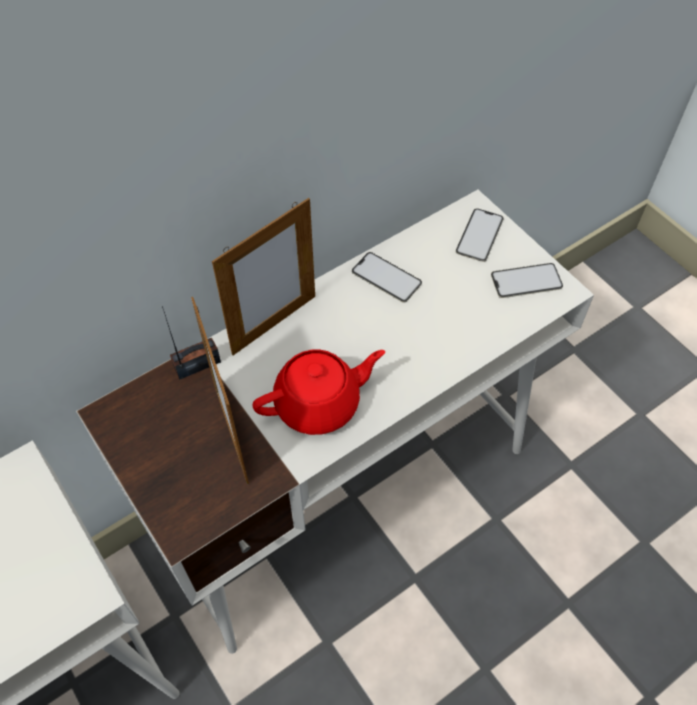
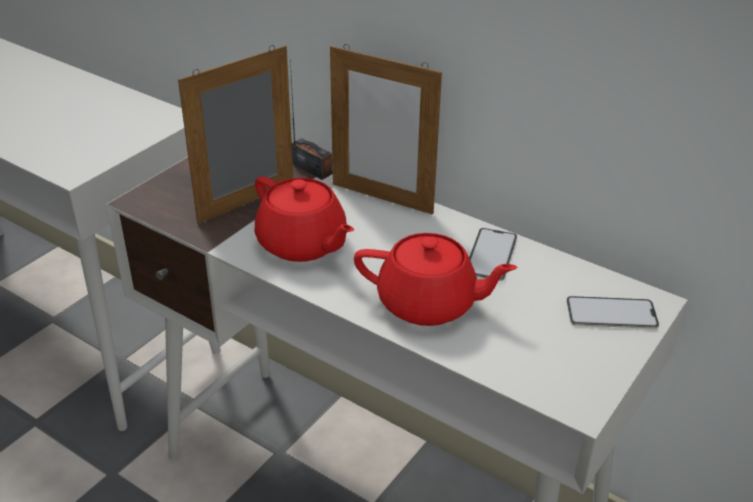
camera: 70 degrees right, 20 degrees down
(433, 338) = (429, 304): none -> red teapot
(526, 281) = (569, 366): phone -> none

